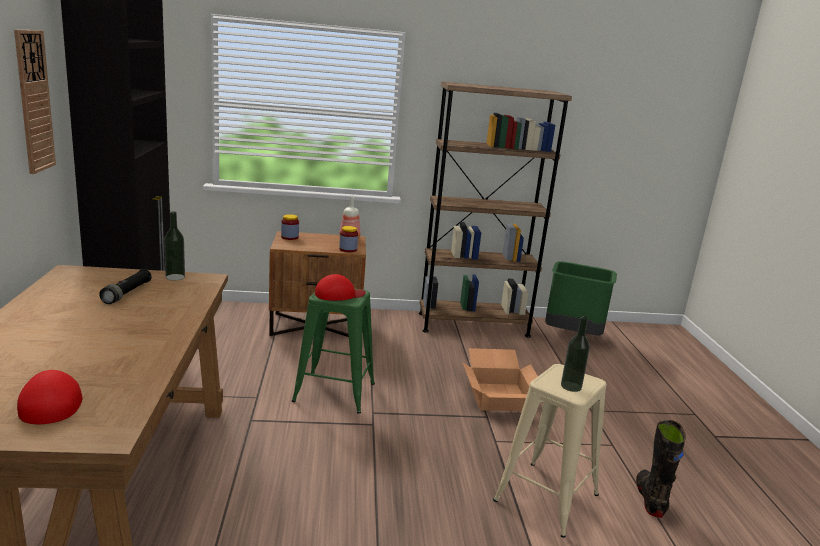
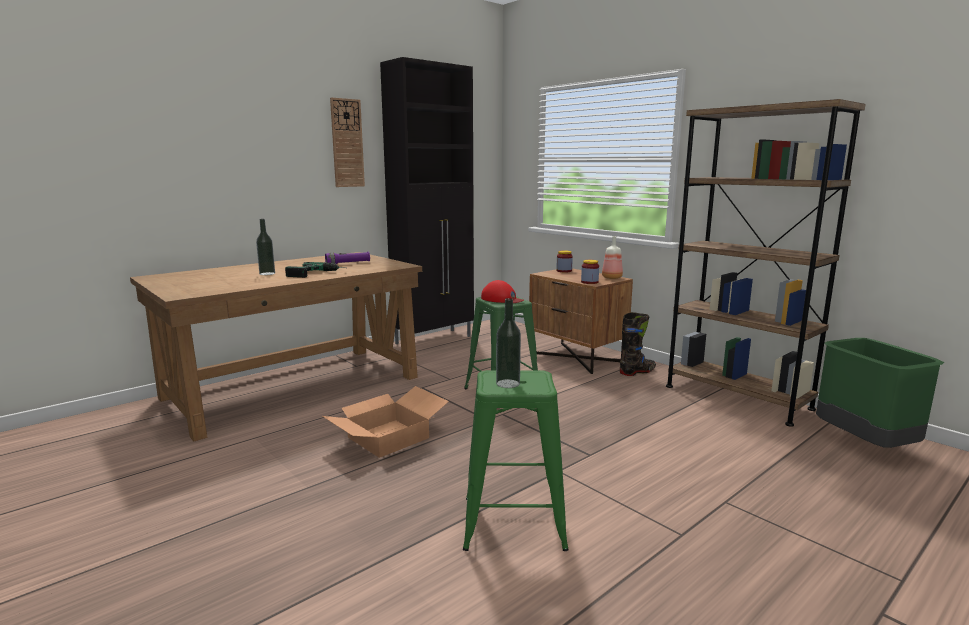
camera: 55 degrees right, 5 degrees down
(52, 401) = (202, 283): red cap -> none
(127, 293) = (348, 263): black flashlight -> purple flashlight
(155, 324) = (317, 274): none -> power drill
(175, 277) = (391, 262): bottle -> bottle (267, 273)
(498, 396) = (636, 448): cardboard box -> cardboard box (388, 437)
(546, 497) = (513, 523): beige stool -> green stool
(650, 499) = (619, 590): black boot -> black boot (637, 372)

